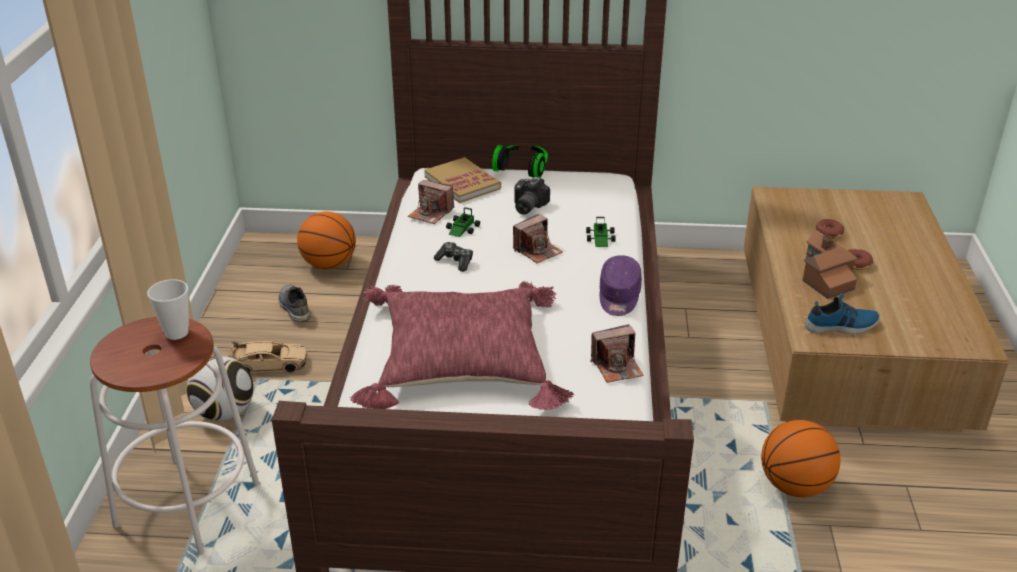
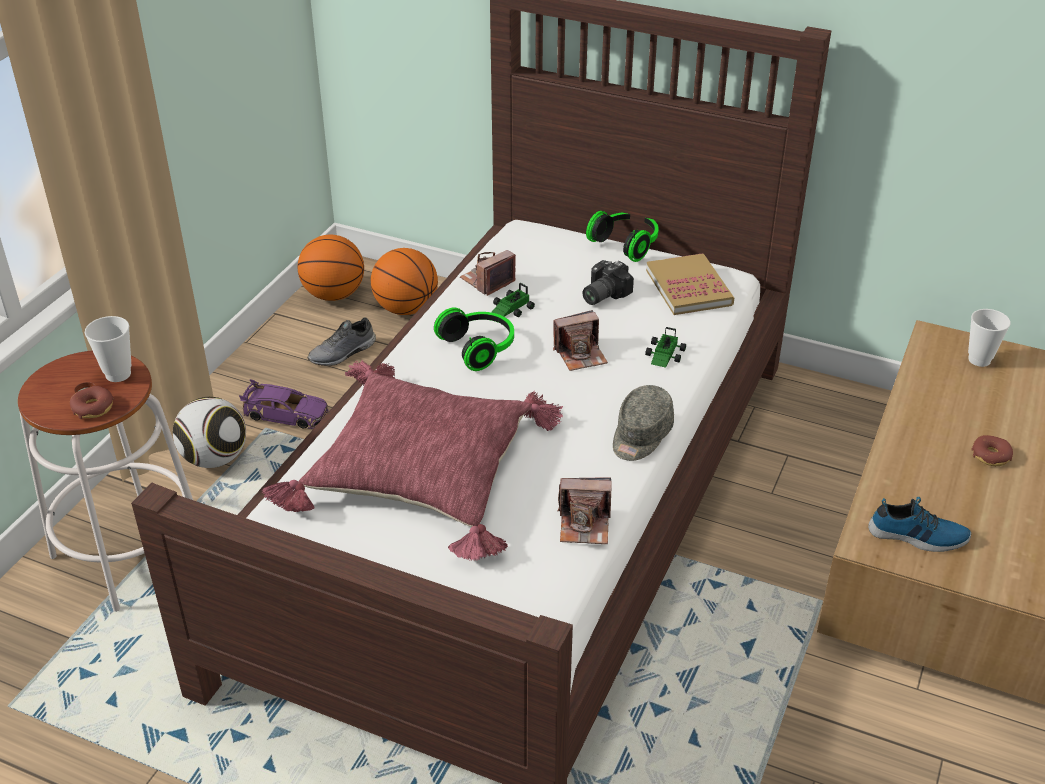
camera: 20 degrees right, 5 degrees up
(269, 364) = (285, 414): beige toy car -> purple toy car
(294, 308) = (343, 353): grey shoe -> grey shoe turned 120 degrees counterclockwise
(431, 213) = (487, 281): camera -> camera turned 90 degrees clockwise
(455, 261) = (480, 348): game controller -> headphones
(462, 183) = (545, 249): book -> book (689, 287)
(619, 297) = (640, 436): purple cap -> grey cap
(794, 486) = (797, 718): basketball -> basketball (334, 295)
(810, 204) = (979, 360): none -> cup
(824, 277) = (935, 465): toy house -> none
(828, 233) = (979, 405): donut -> donut (93, 408)

